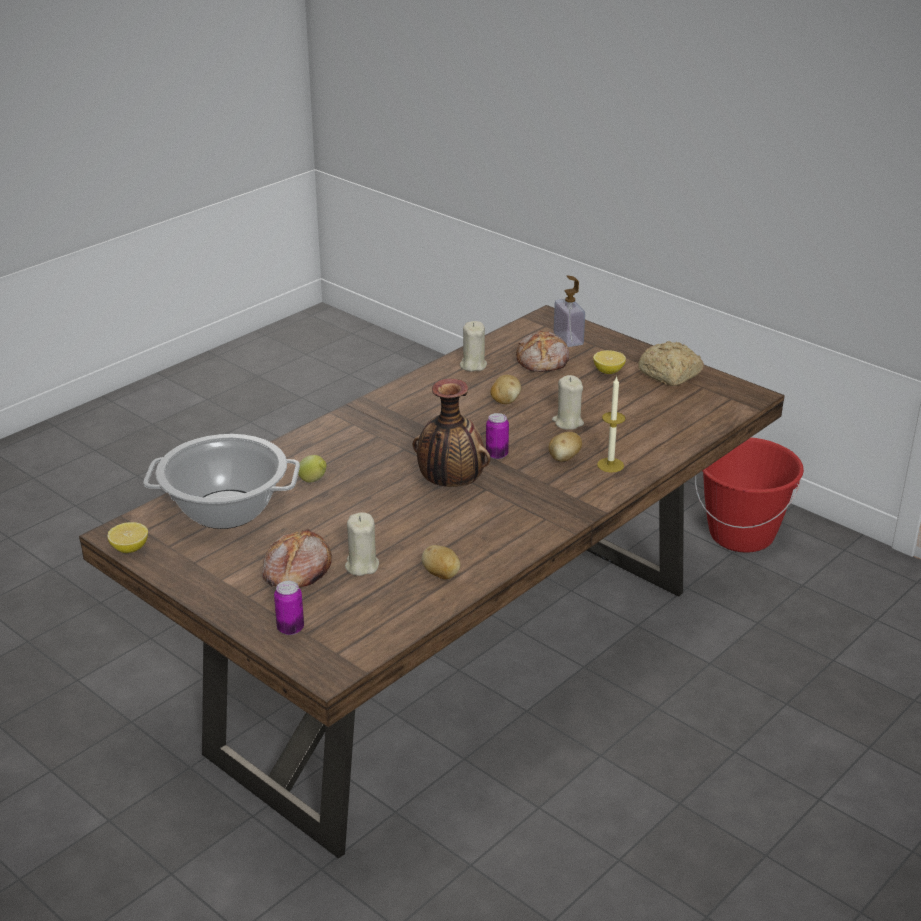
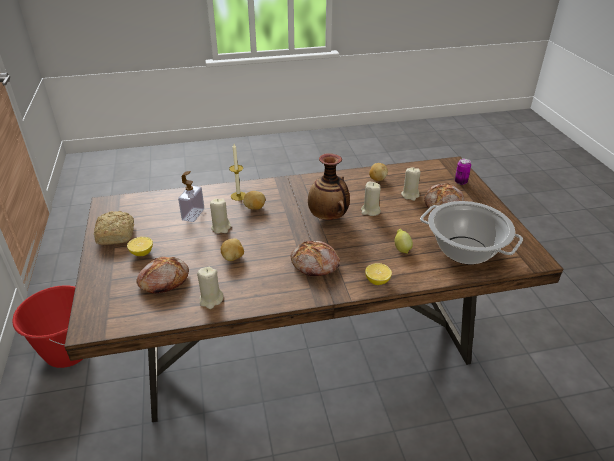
camera: 145 degrees left, 5 degrees up
(130, 549) = (531, 247): lemon -> lemon (377, 281)
(401, 515) = (370, 211): none -> beige candle
(404, 427) = (315, 264): none -> bread
(497, 454) = (284, 224): can -> none
(568, 339) = (115, 294): soap dispenser -> soap dispenser (193, 214)

